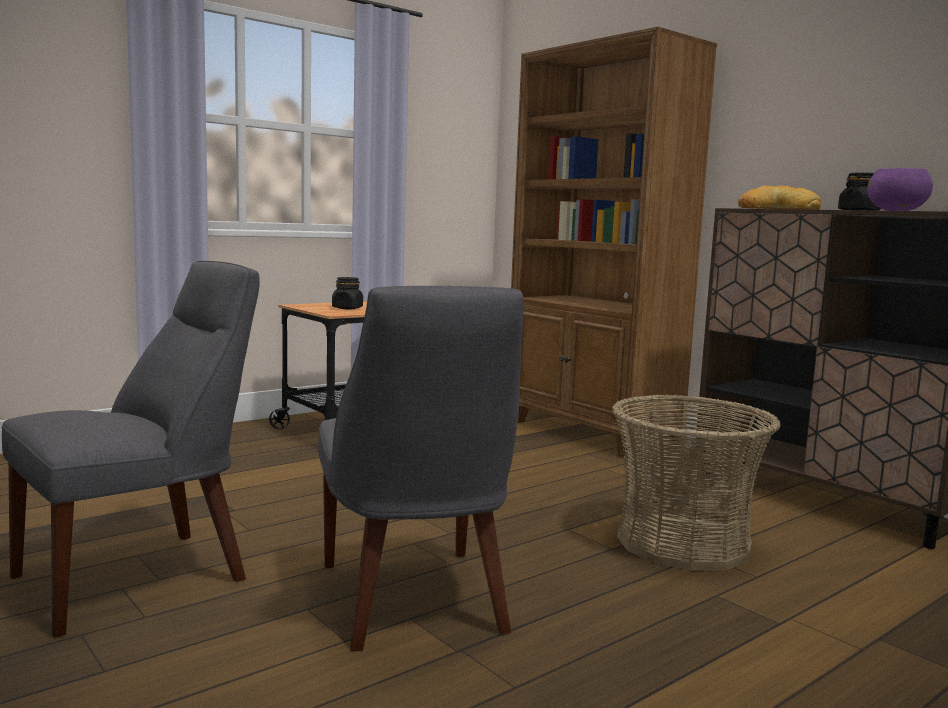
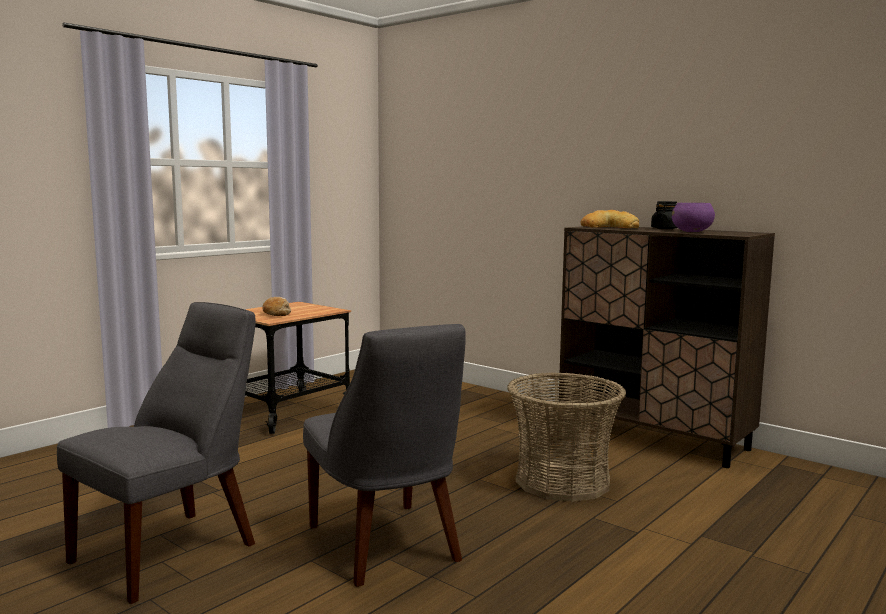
camera: 10 degrees left, 0 degrees up
(347, 308) = (277, 313): black jar -> bread
(591, 433) = (473, 398): brown bookcase -> none

